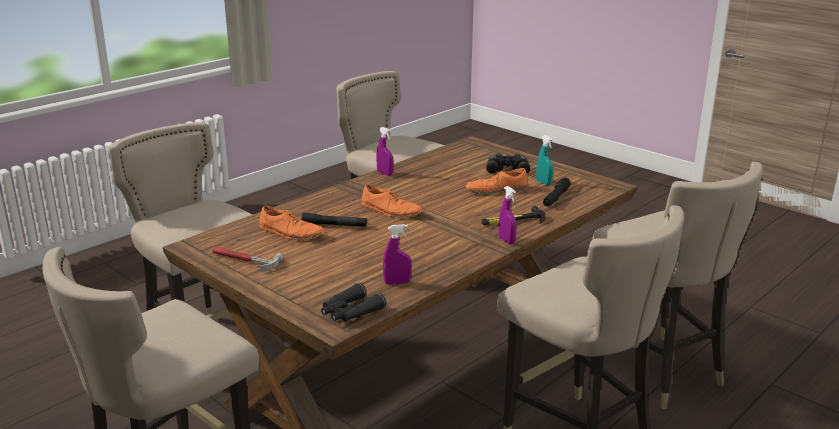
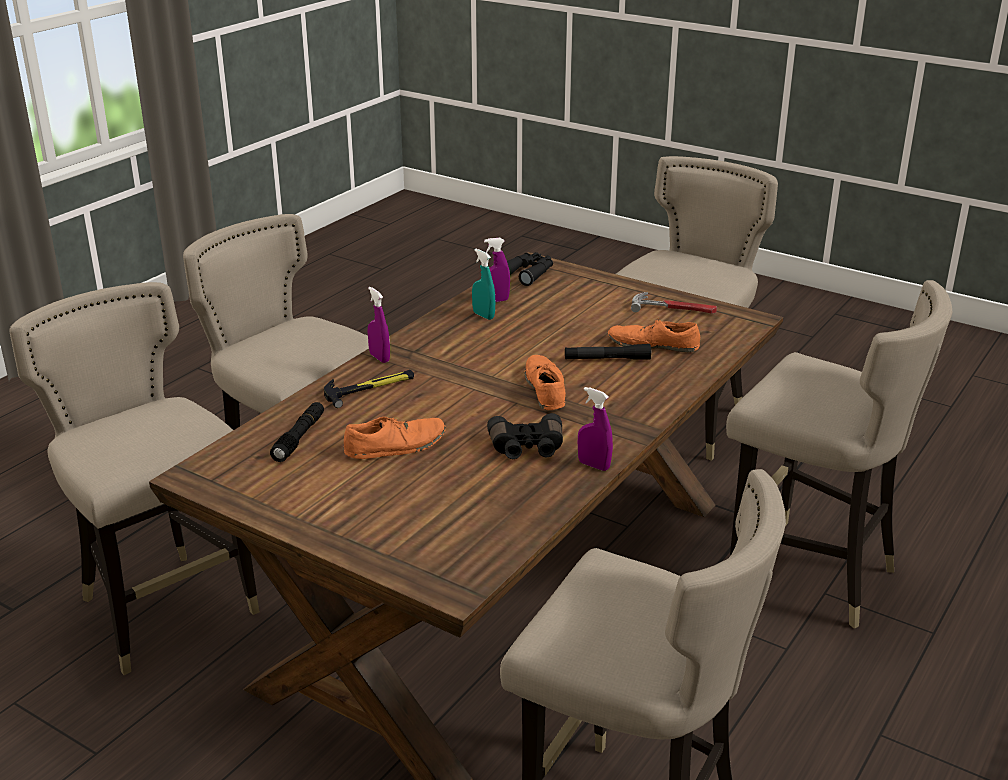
camera: 170 degrees right, 5 degrees up
(391, 211) = (545, 389): orange shoe -> orange shoe turned 60 degrees clockwise
(507, 170) = (376, 499): black binoculars -> black binoculars (526, 448)
(543, 183) = (313, 470): turquoise spray bottle -> turquoise spray bottle (483, 315)

